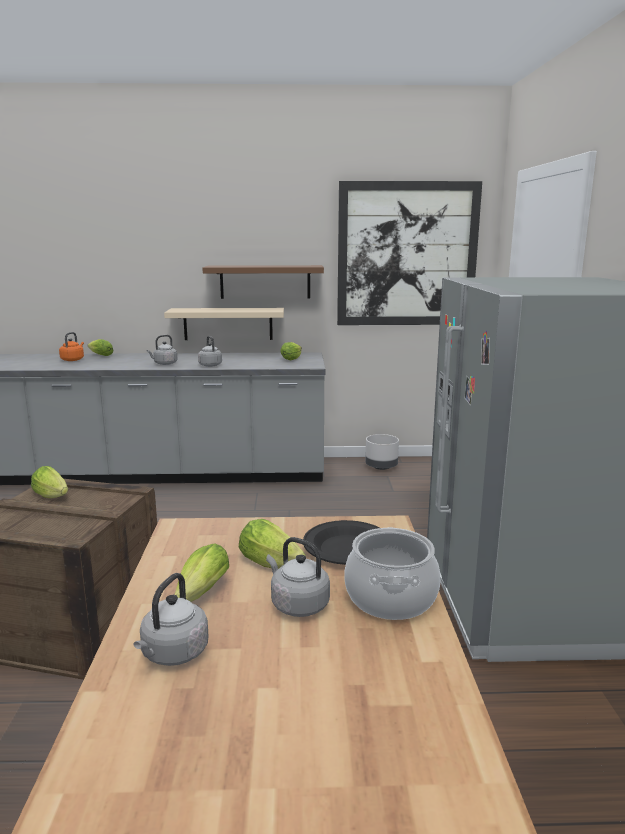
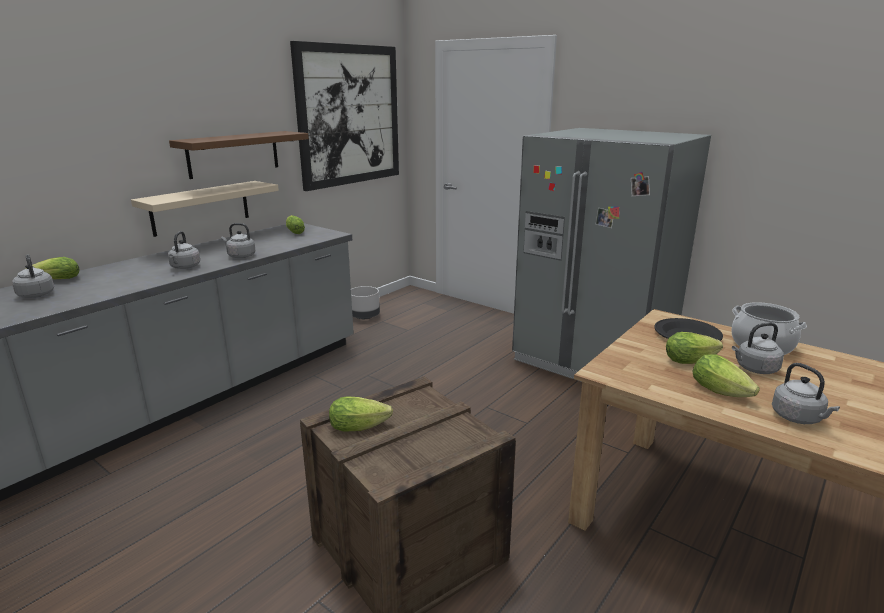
camera: 50 degrees left, 5 degrees up
(73, 359) = (36, 294): orange kettle -> grey kettle

